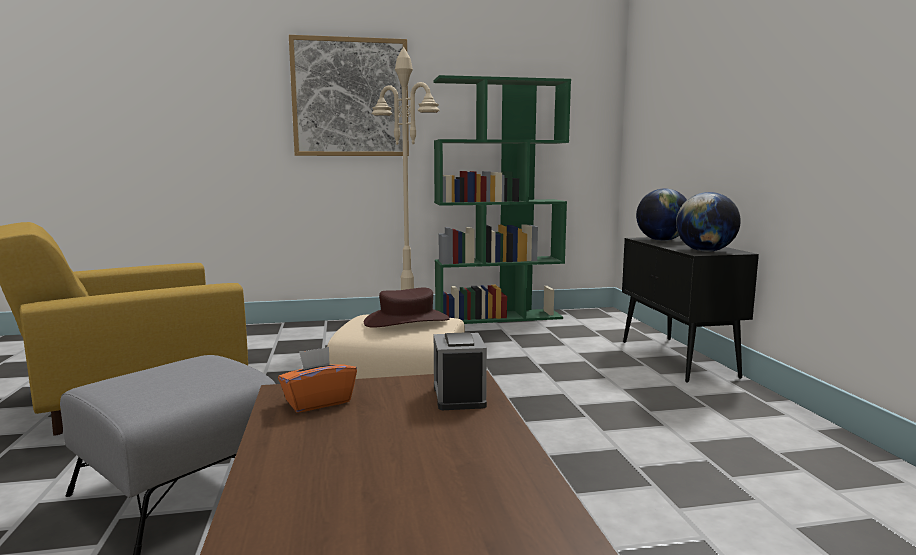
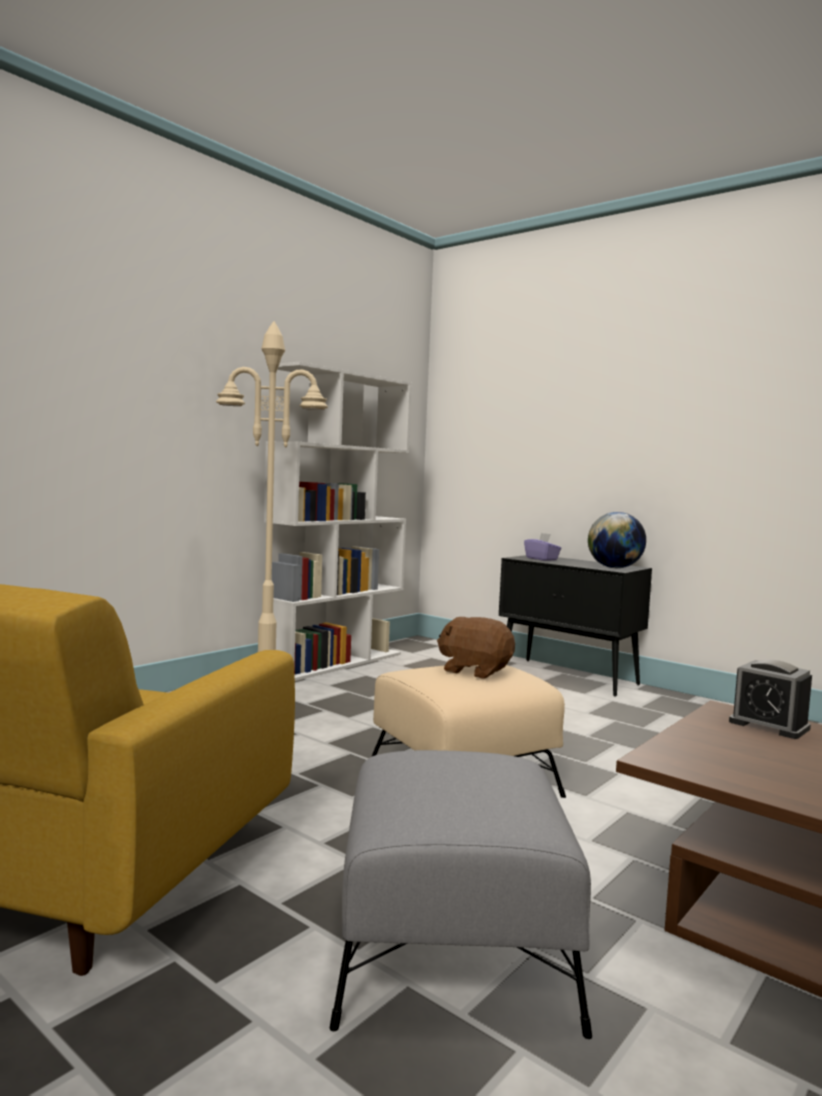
camera: 40 degrees left, 5 degrees down
(318, 402) = (713, 759): orange tissue box -> none
(350, 98) = (169, 375): picture -> none
(406, 321) = (475, 671): brown hat -> brown plush toy
(499, 317) = (334, 662): green bookcase -> white bookcase
(661, 240) = (542, 559): globe -> purple tissue box

